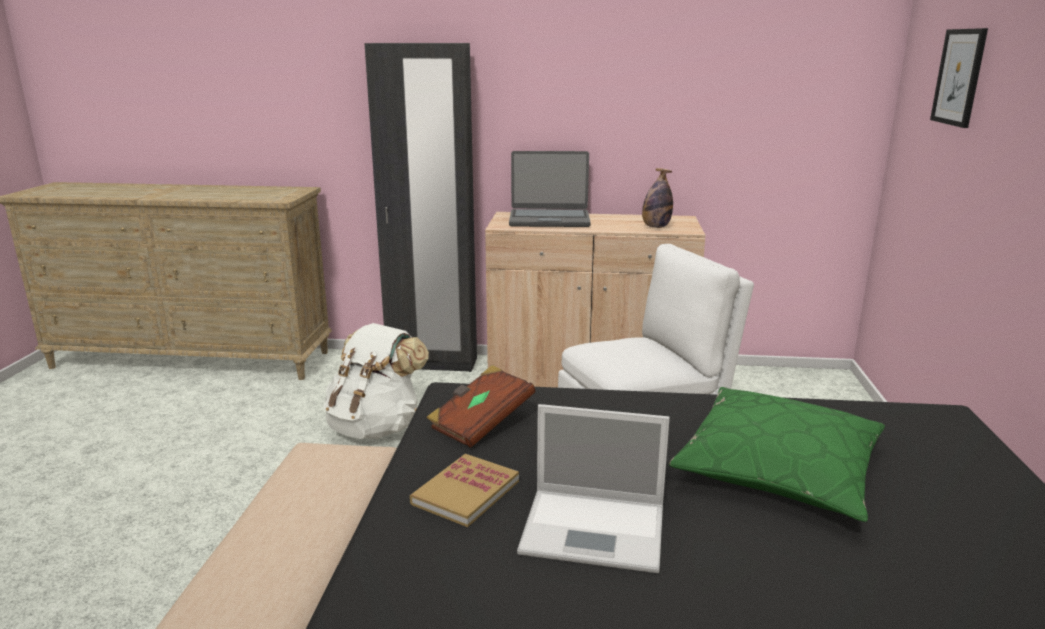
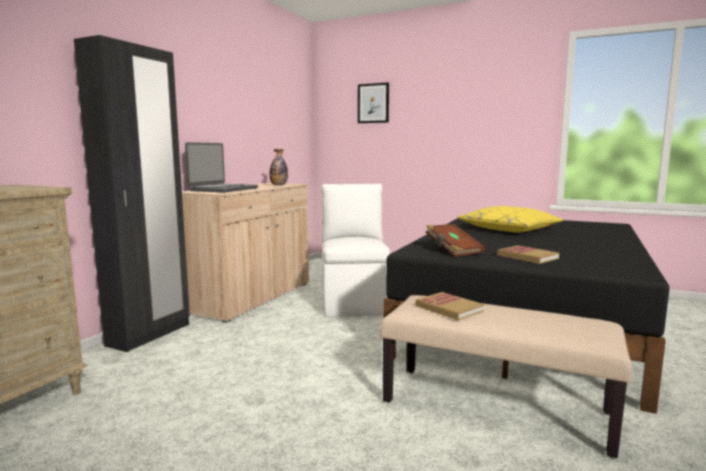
camera: 70 degrees left, 10 degrees down
(313, 476) = (449, 308): none -> book
(376, 427) = (235, 365): white backpack -> none
(596, 530) = (557, 247): laptop -> none
(778, 468) = (509, 229): green pillow -> yellow pillow

